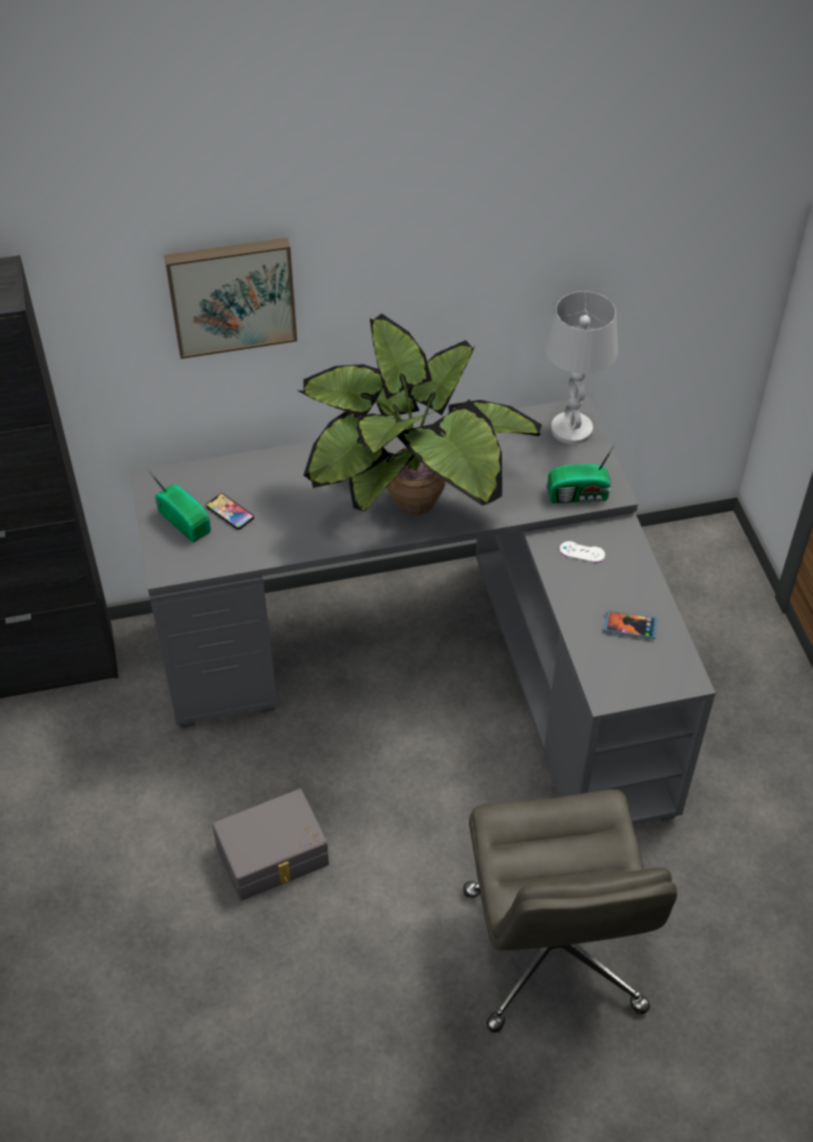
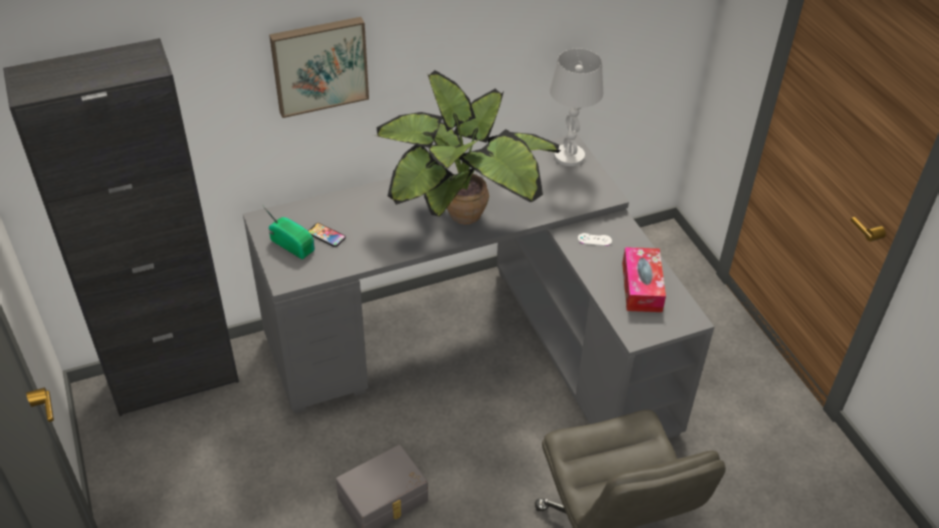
camera: 10 degrees left, 5 degrees down
(579, 495) = (585, 200): radio -> none
(630, 626) = (641, 287): phone -> tissue box

